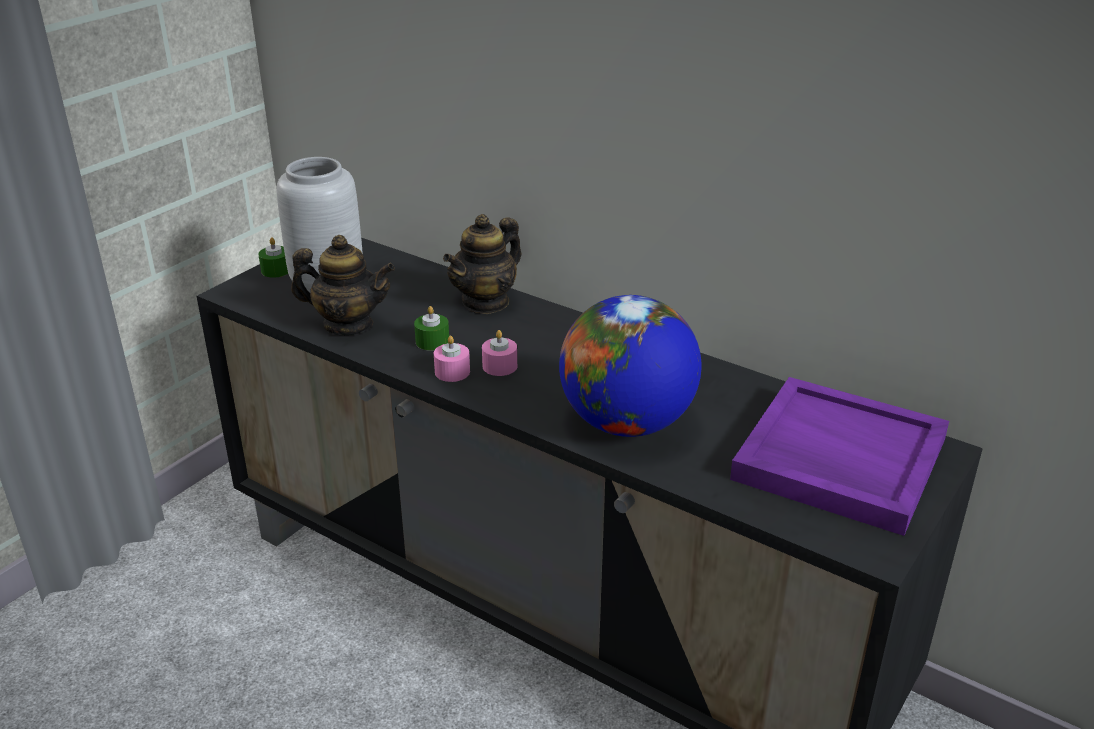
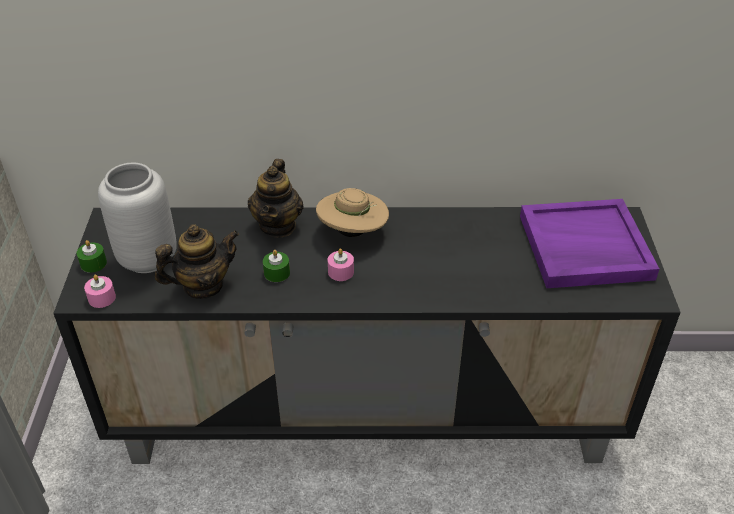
camera: 35 degrees left, 10 degrees up
(452, 372) = (315, 290): pink candle -> pink candle (102, 298)
(558, 336) = (353, 232): none -> beige hat
(627, 423) = (457, 277): globe -> none

